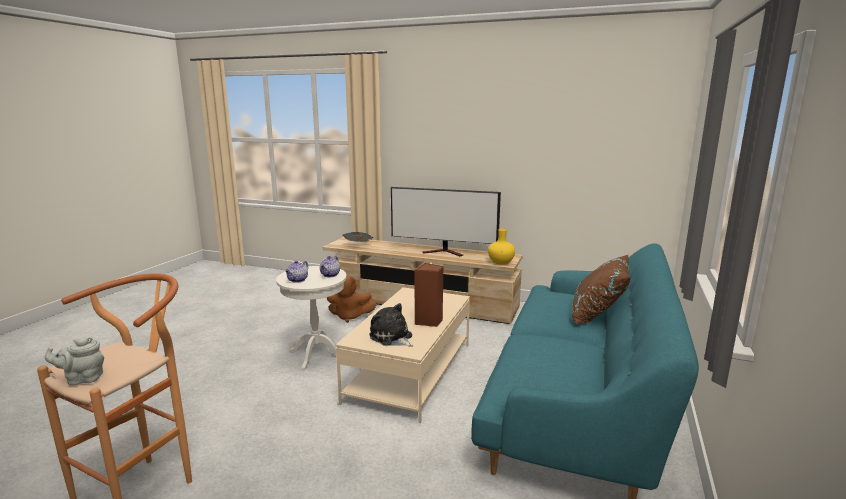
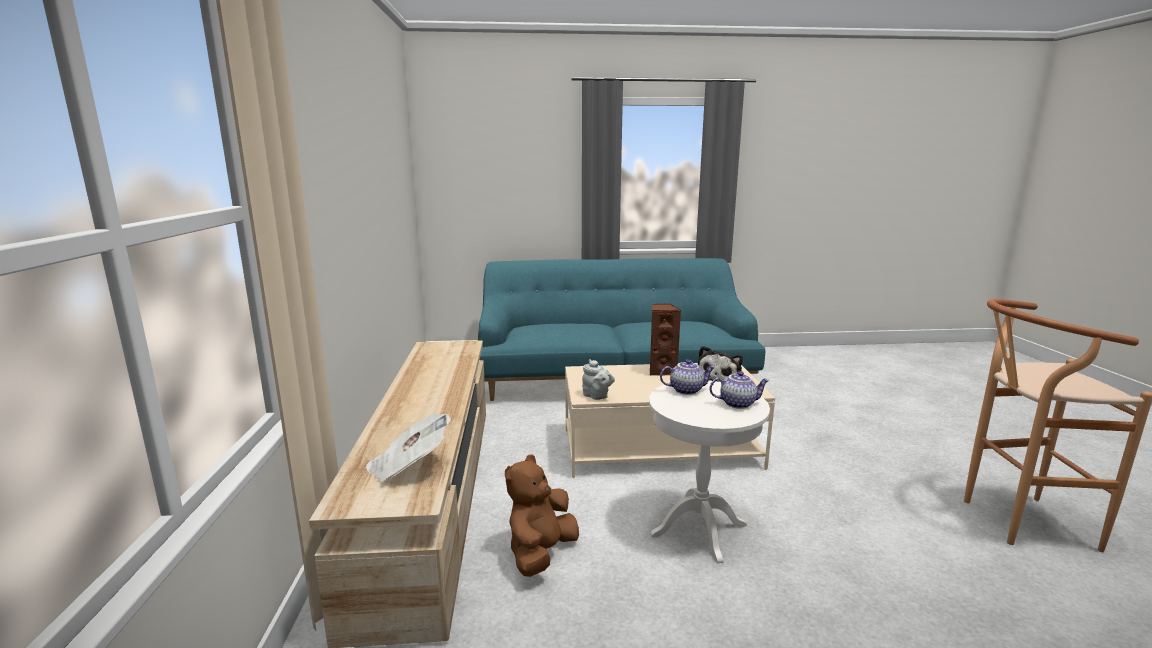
camera: 115 degrees left, 0 degrees up
(82, 379) = (1091, 382): grey teapot -> grey teapot (597, 396)
(350, 316) = (541, 553): brown plush toy -> brown plush toy turned 135 degrees counterclockwise
(445, 252) = (429, 381): television -> none
(501, 262) = (463, 347): yellow vase -> none
(597, 315) = (567, 321): brown pillow -> none

